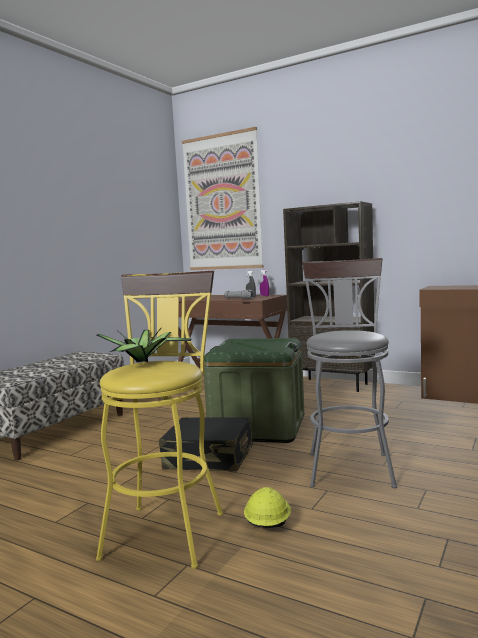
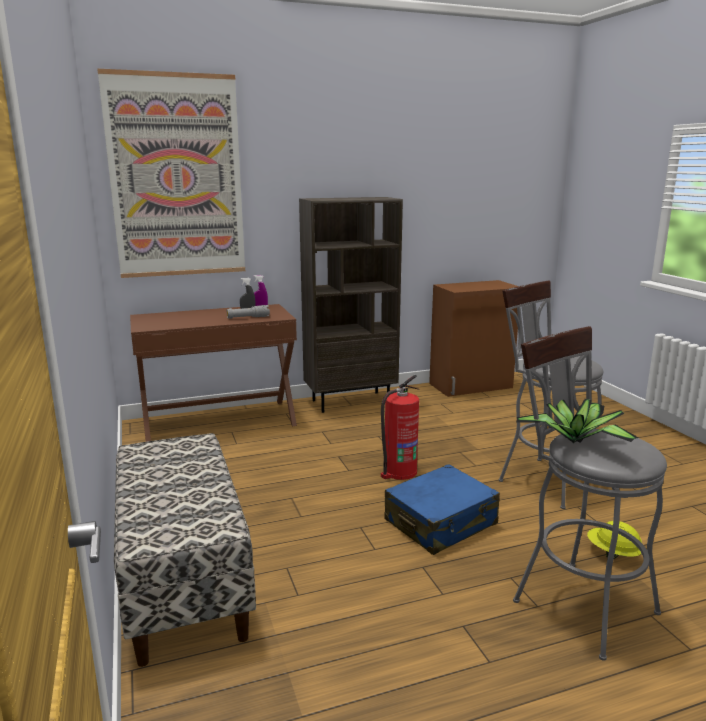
camera: 50 degrees left, 10 degrees up
(167, 528) = (574, 600): yellow stool -> grey stool
(209, 458) = (441, 523): black suitcase -> blue suitcase
(258, 427) = (399, 472): green storage box -> fire extinguisher

